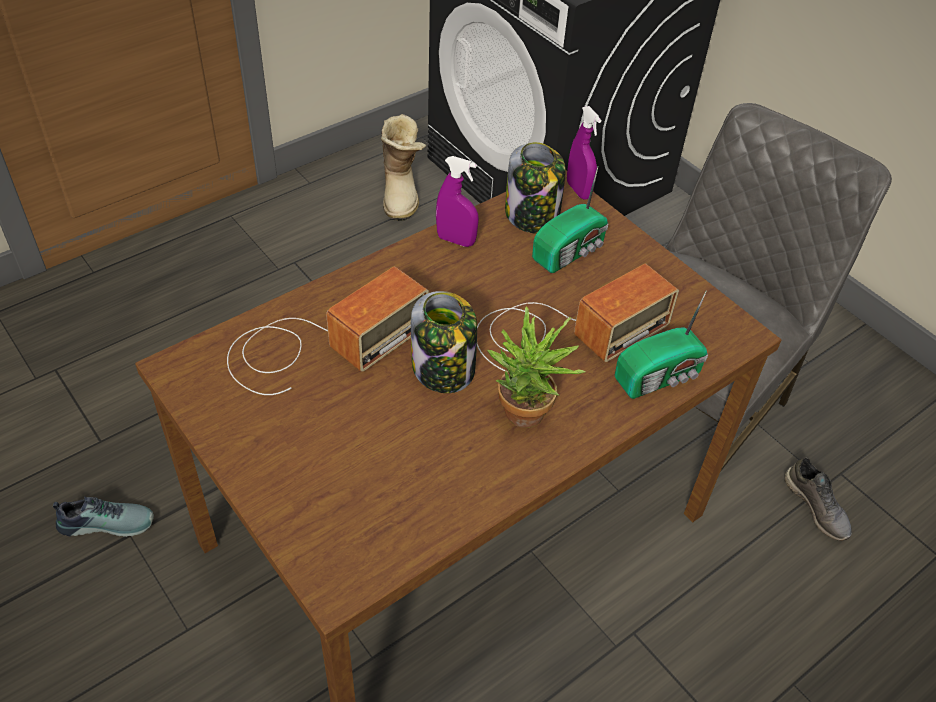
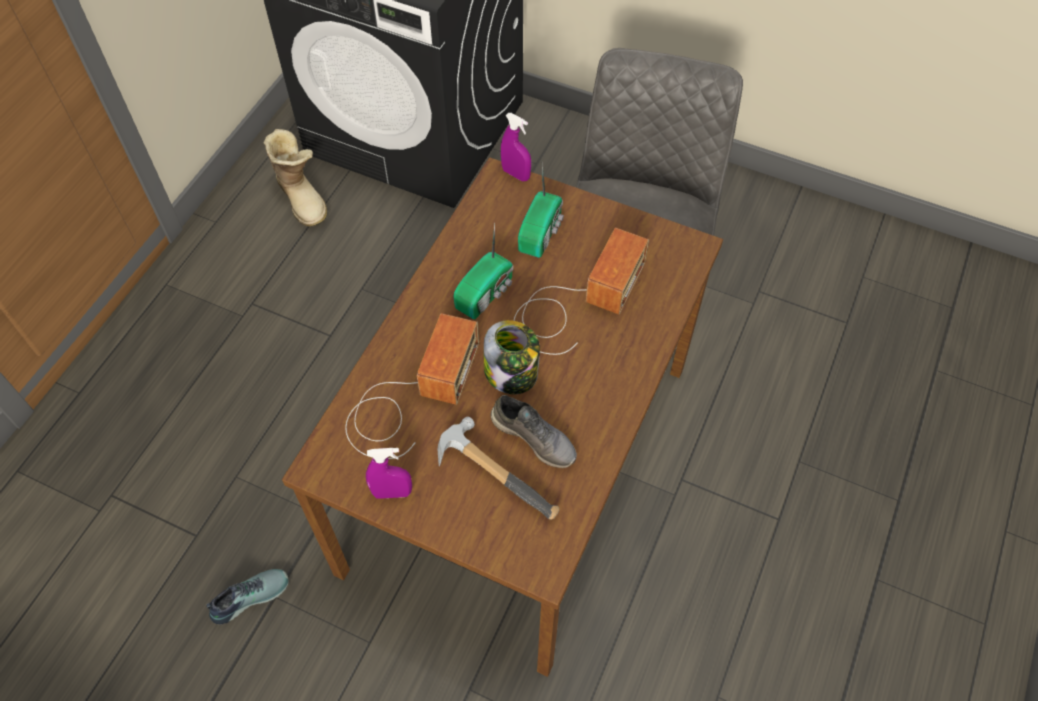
camera: 25 degrees left, 10 degrees up
(358, 458) = (497, 471): none -> hammer
(456, 240) = (452, 261): purple spray bottle -> purple spray bottle (392, 493)
(526, 419) = (591, 384): potted plant -> none
(532, 216) = (495, 213): jar -> none
(660, 377) = (661, 307): radio -> radio (486, 293)
(817, 507) = (755, 324): grey shoe -> grey shoe (534, 437)

